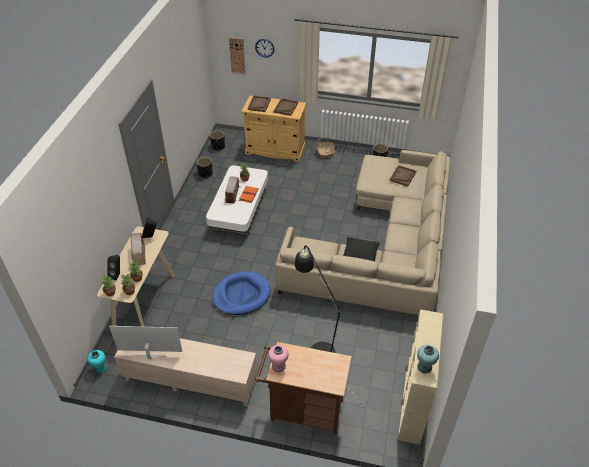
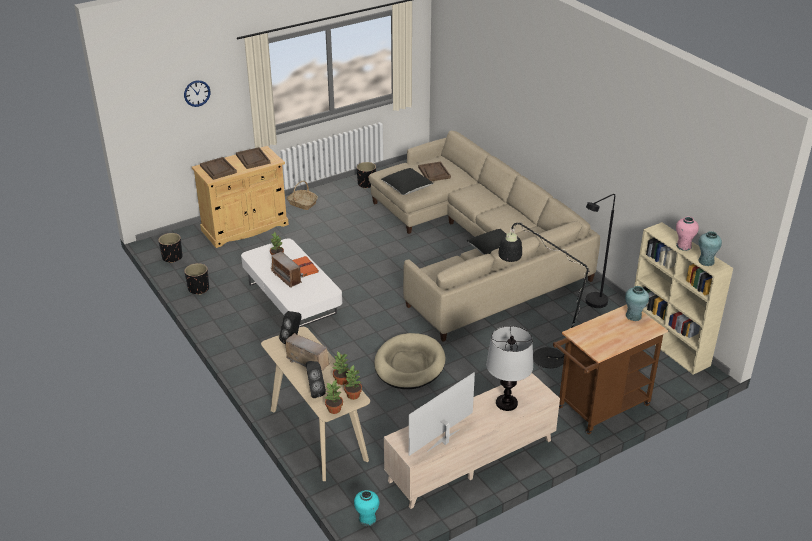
camera: 45 degrees left, 10 degrees down
(213, 361) = (506, 403): none -> table lamp
(237, 55) = (160, 118): wall clock -> none
(241, 295) = (409, 364): blue dog bed -> beige dog bed
(278, 366) = (592, 346): pink vase -> pink vase (683, 246)
(337, 367) = (633, 316): none -> turquoise vase
(371, 177) = (407, 188): none -> black pillow
(403, 337) = (592, 304): none -> black floor lamp

